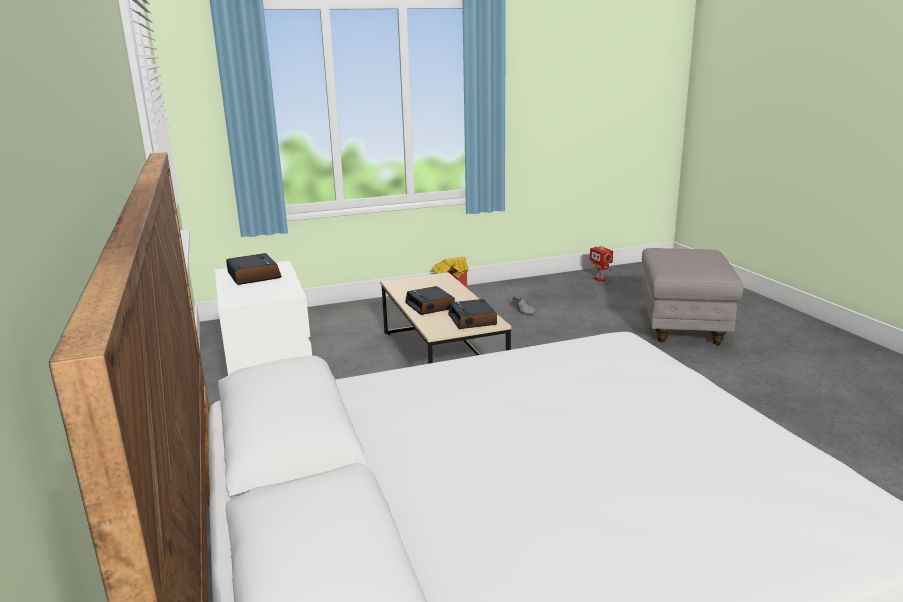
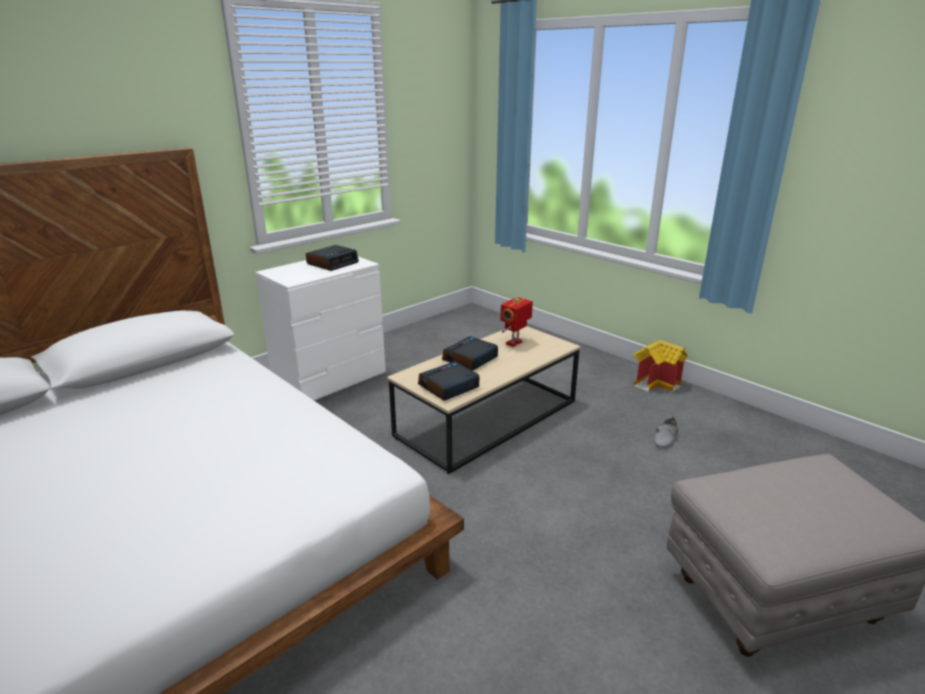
camera: 65 degrees right, 5 degrees up
(599, 279) = (867, 478): toy robot -> toy robot (515, 343)

